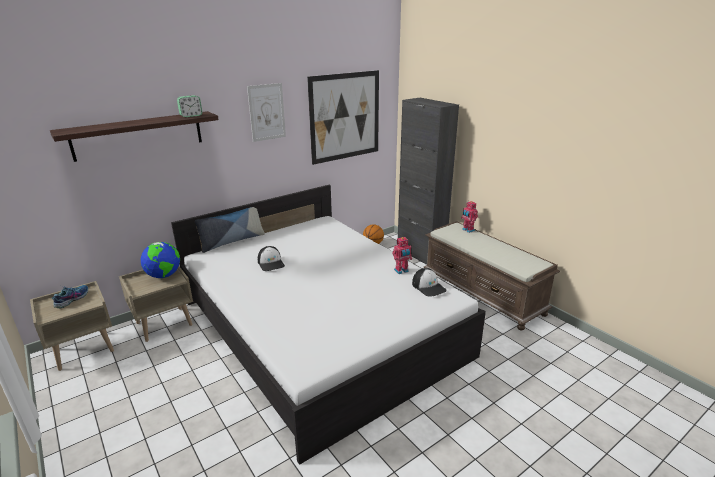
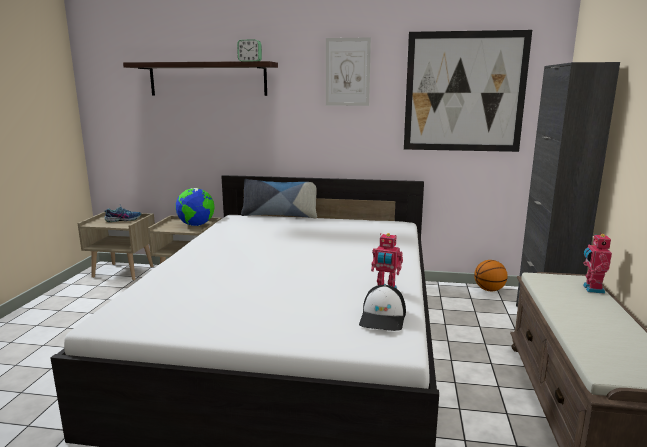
camera: 45 degrees right, 10 degrees down
(271, 263) = (269, 237): cap -> none

